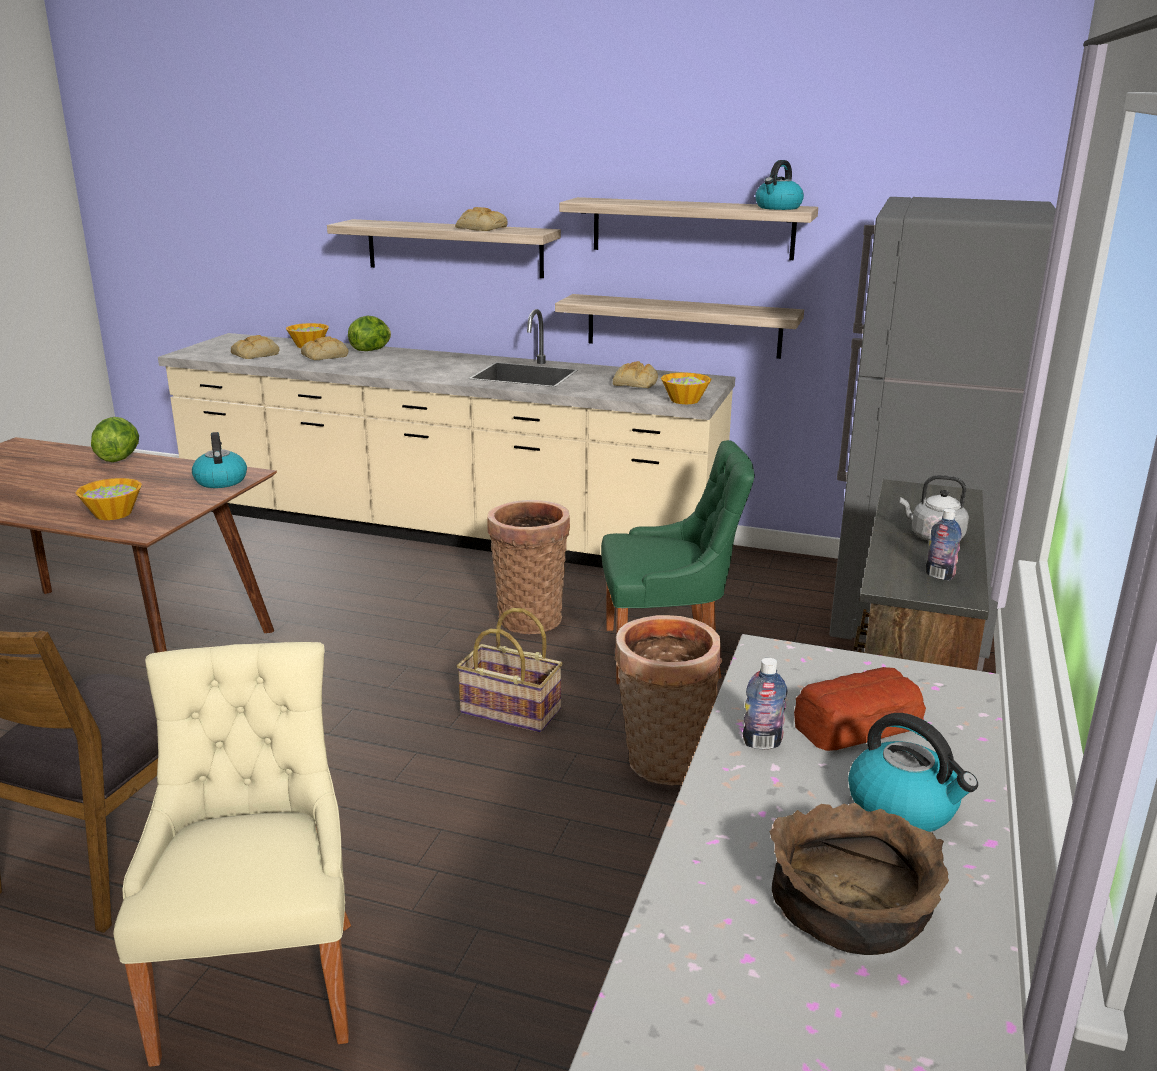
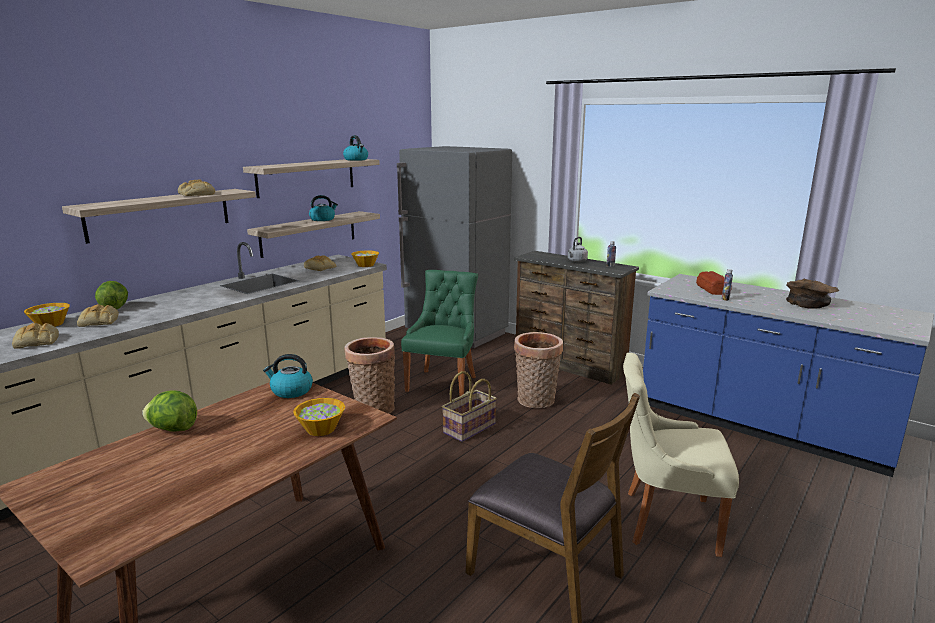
camera: 70 degrees left, 5 degrees down
(904, 808) = (758, 292): kettle -> kettle (323, 219)

